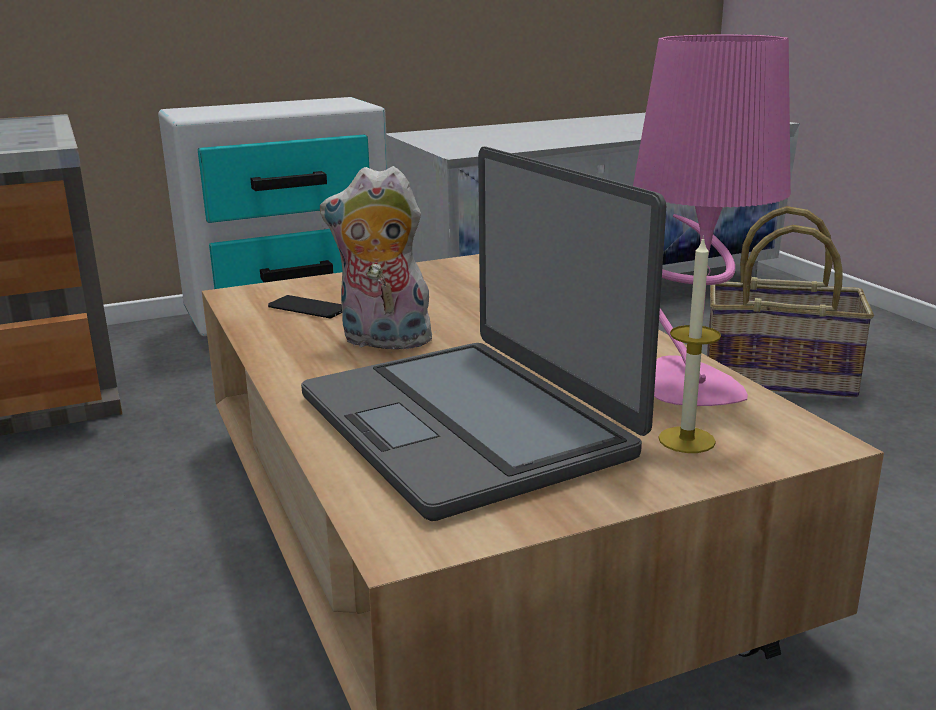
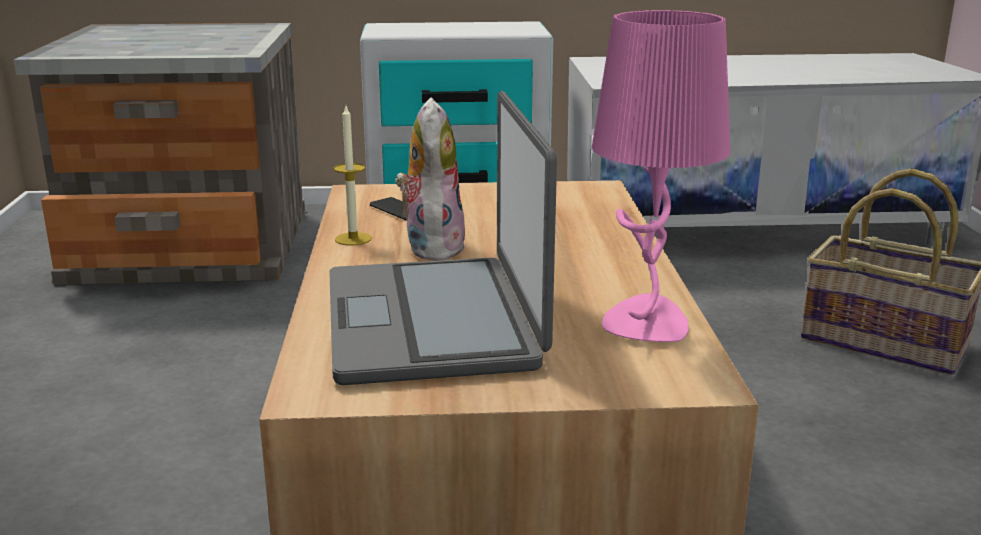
camera: 20 degrees right, 0 degrees up
(382, 342) = (431, 246): plush toy -> plush toy turned 60 degrees clockwise
(686, 440) = (595, 364): candle -> candle (353, 239)

